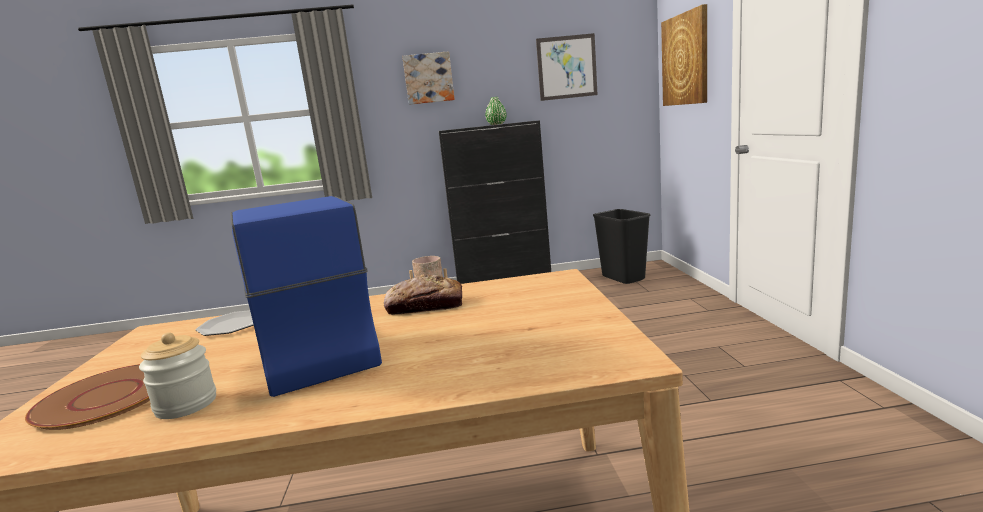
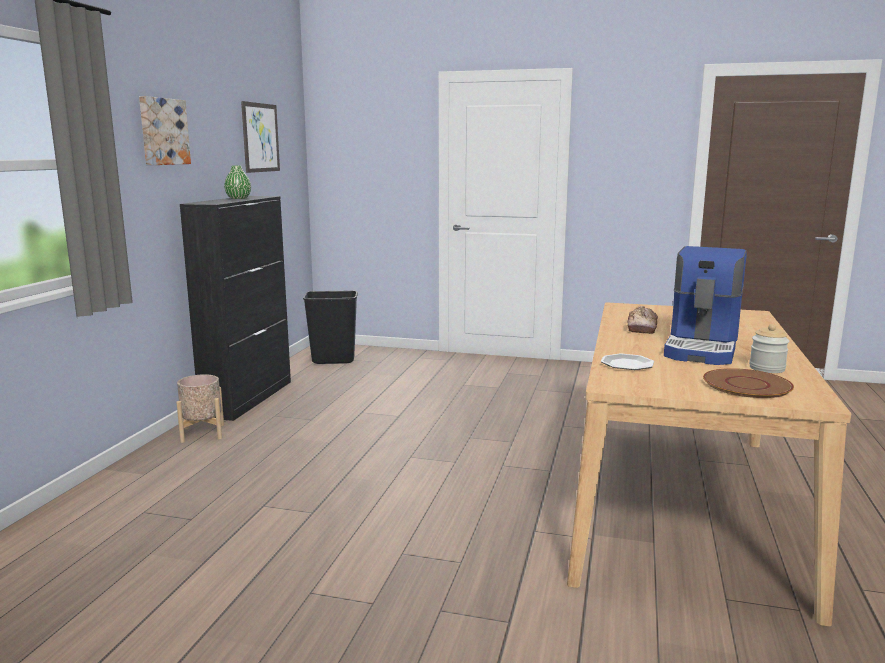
camera: 70 degrees left, 0 degrees up
(313, 351) = (703, 348): coffee machine -> coffee machine turned 60 degrees counterclockwise
(685, 59) = (364, 147): picture -> none

